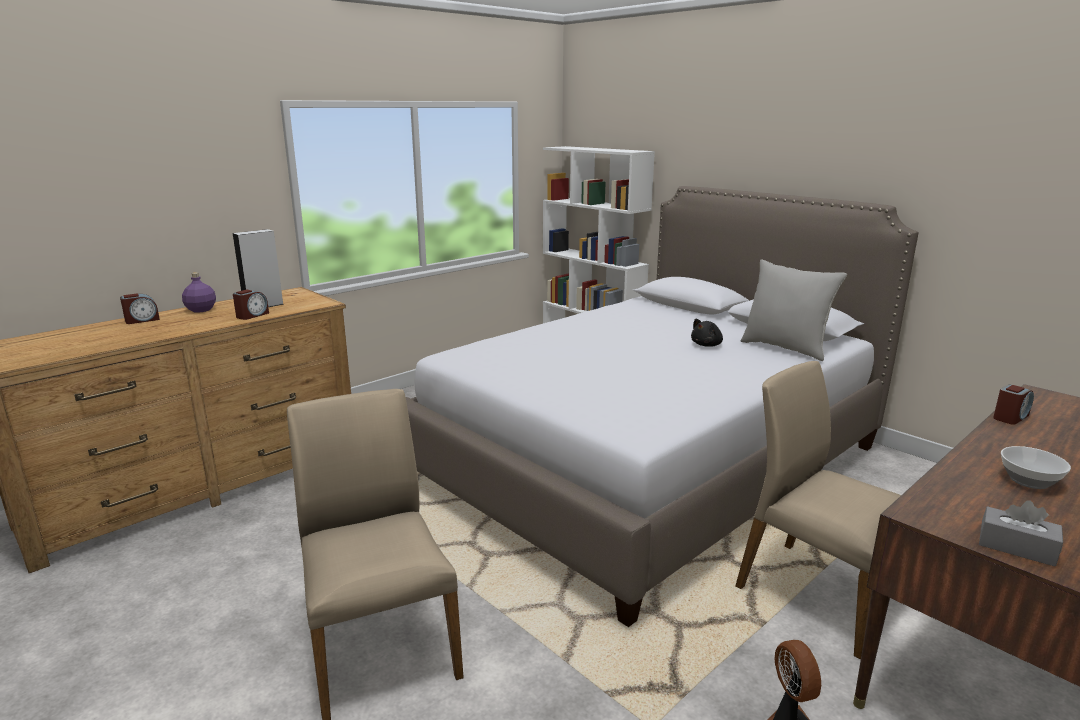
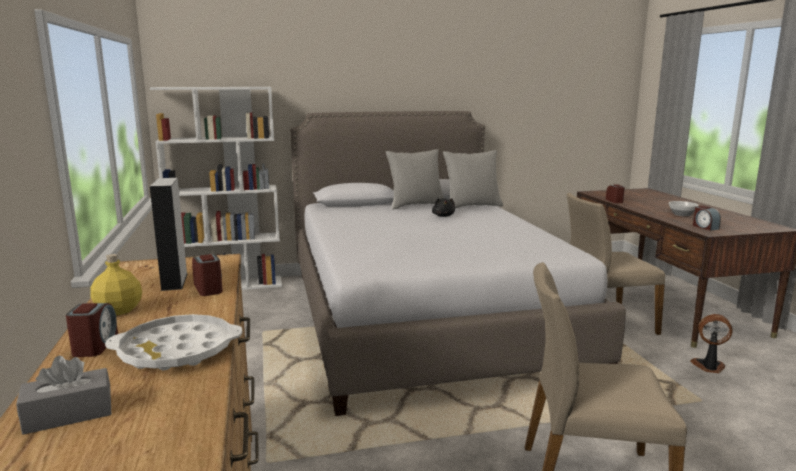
camera: 60 degrees left, 5 degrees down
(135, 335) = (177, 351): none -> white tray
(201, 310) = (119, 310): purple bottle -> yellow bottle
(731, 325) = (416, 205): none -> grey pillow
(956, 508) = (705, 227): none -> alarm clock
(1016, 547) = (741, 229): grey tissue box -> grey tissue box (69, 414)

